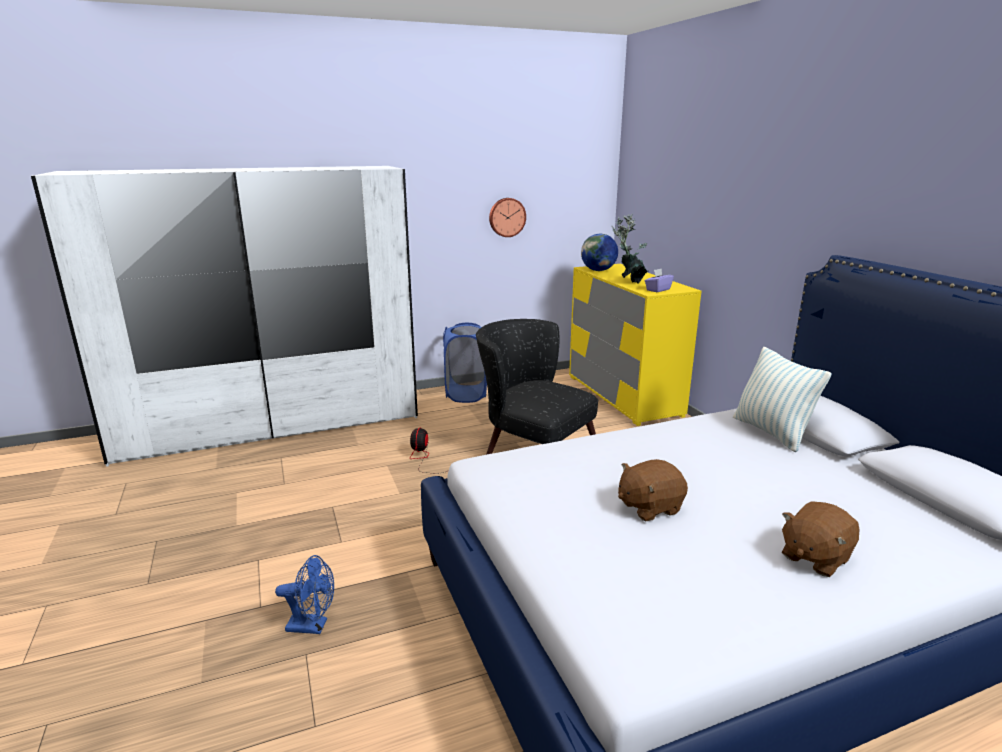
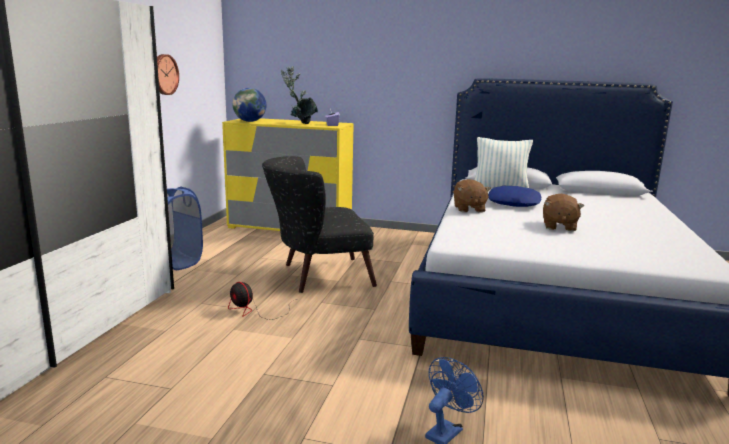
camera: 55 degrees left, 5 degrees down
(712, 456) = (514, 203): none -> blue pillow
(814, 557) = (633, 218): brown plush toy -> brown plush toy (469, 209)

